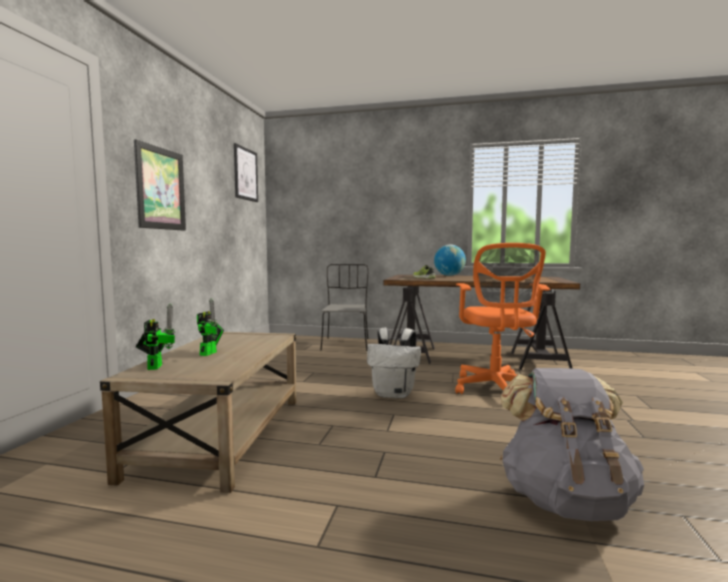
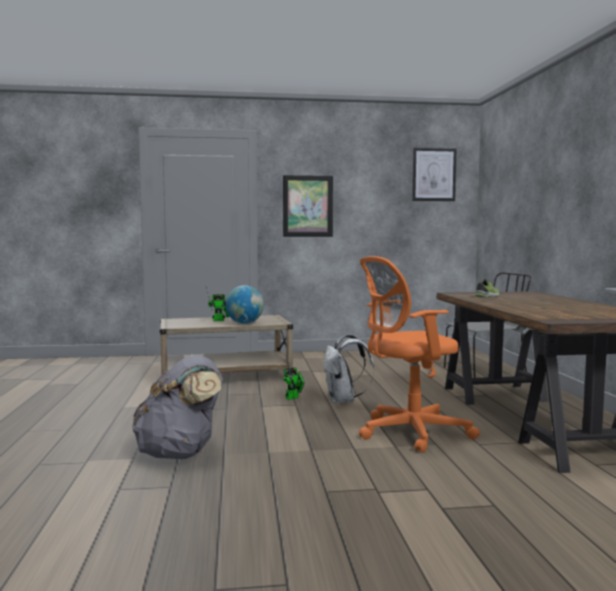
camera: 70 degrees right, 0 degrees up
(155, 366) = (188, 319): toy robot -> toy robot (293, 397)
(449, 275) = (558, 299): globe -> globe (244, 323)

